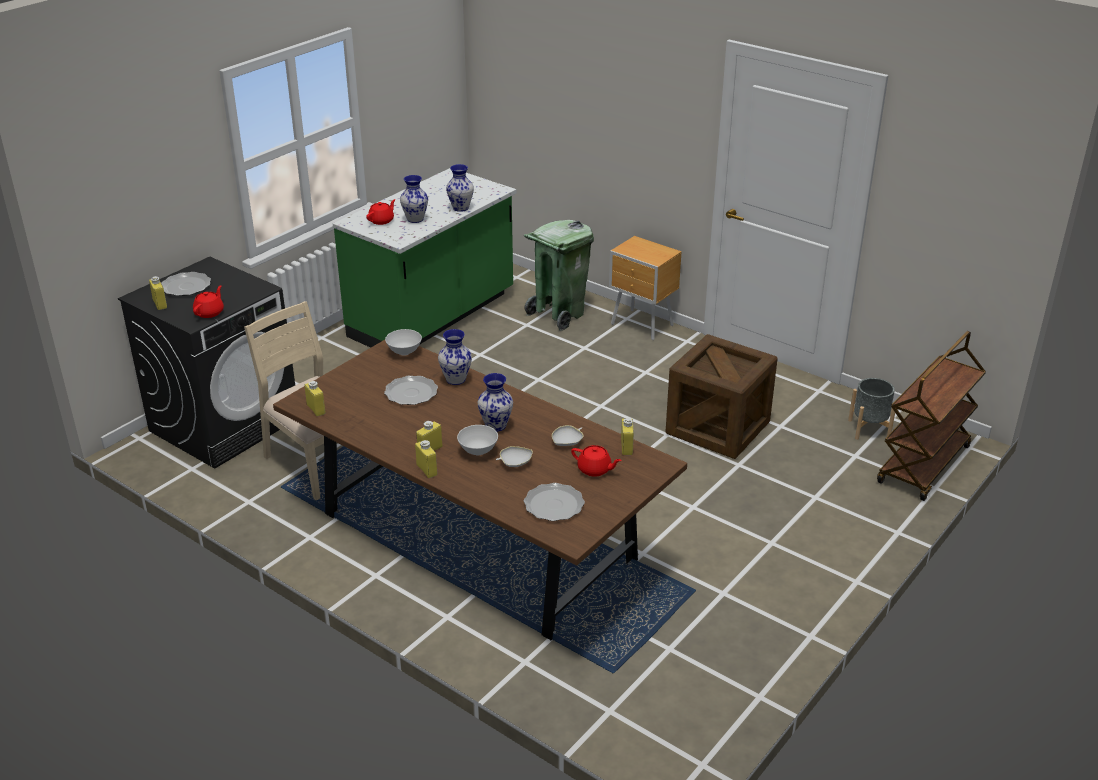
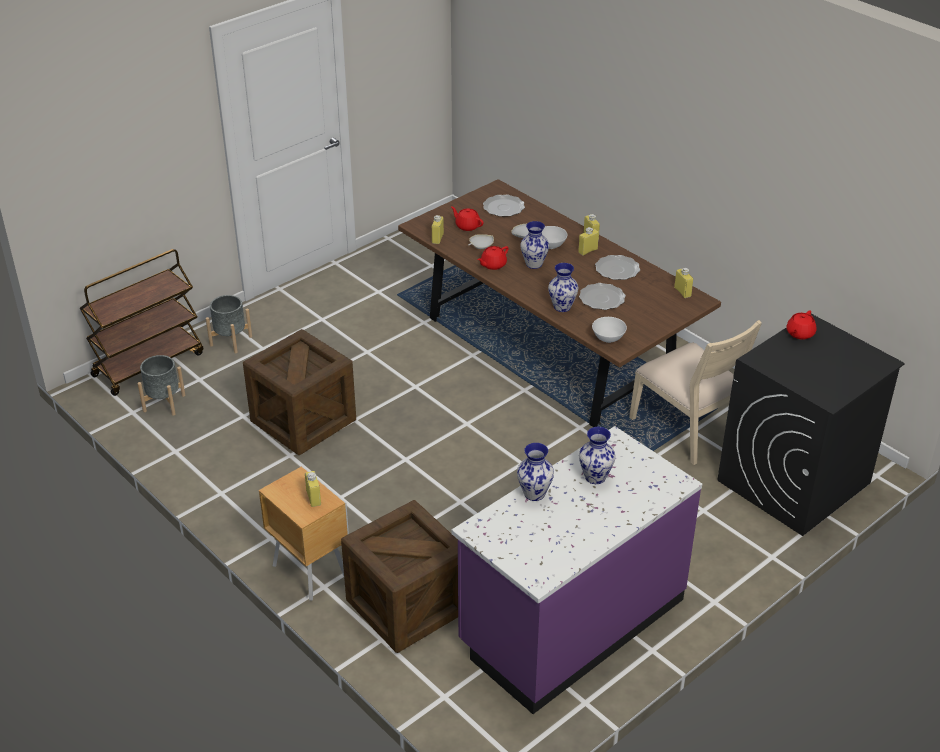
camera: 170 degrees left, 5 degrees up
(160, 304) = (855, 349): yellow bottle -> yellow bottle (313, 498)
(186, 286) = (838, 370): plate -> plate (617, 269)
(382, 221) = (638, 479): red teapot -> red teapot (493, 265)
(433, 317) = (571, 622): green counter -> purple counter
(558, 314) = (407, 606): green trash can -> crate
(858, 502) = (231, 341): none -> grey planter

